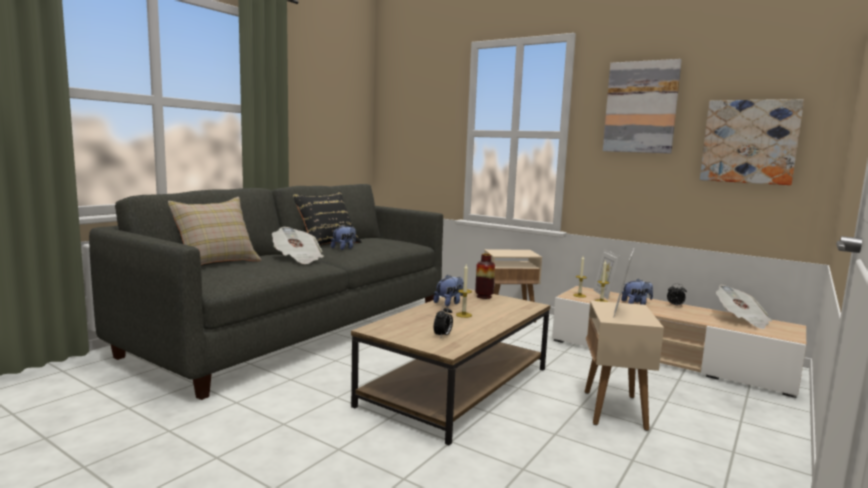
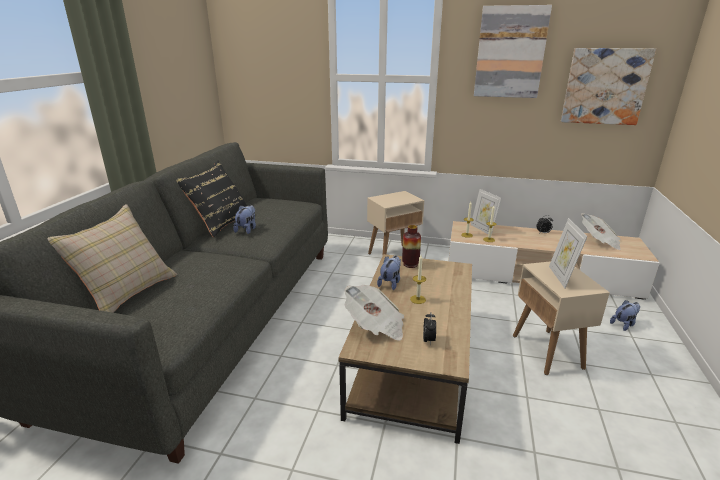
camera: 20 degrees left, 15 degrees up
(298, 259) = (216, 262): newspaper -> newspaper (375, 326)
(636, 303) = (515, 236): plush toy -> plush toy (623, 324)

